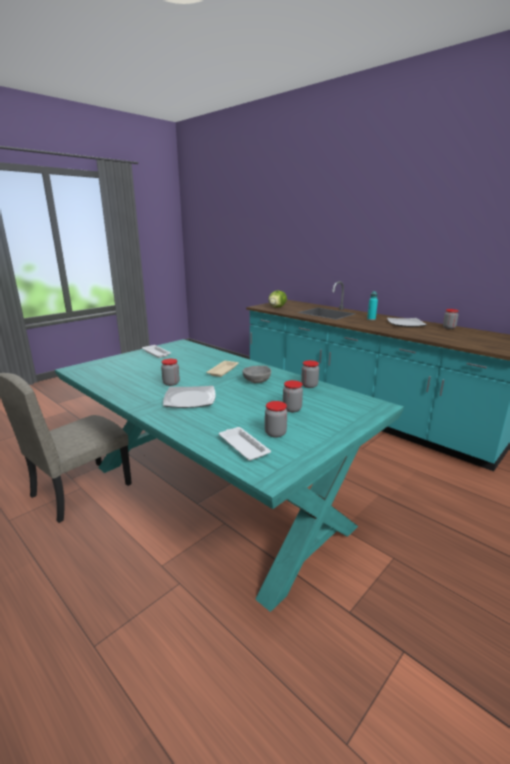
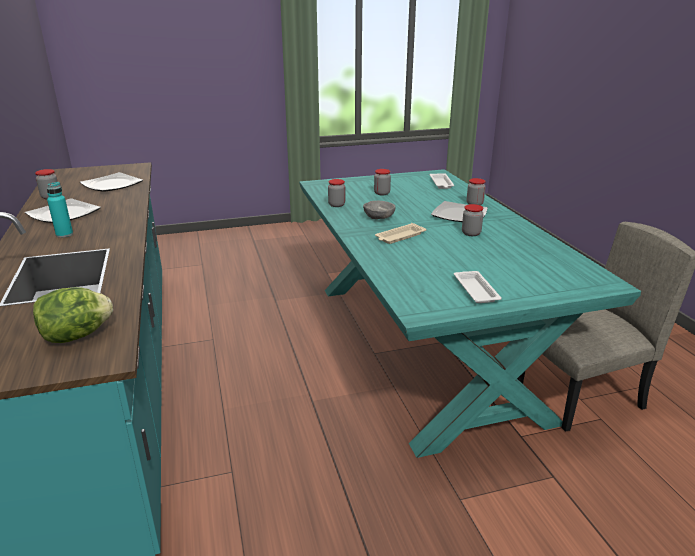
camera: 150 degrees left, 5 degrees up
(275, 433) = (413, 185): jar -> jar (474, 204)
(454, 338) = (111, 185): none -> plate

